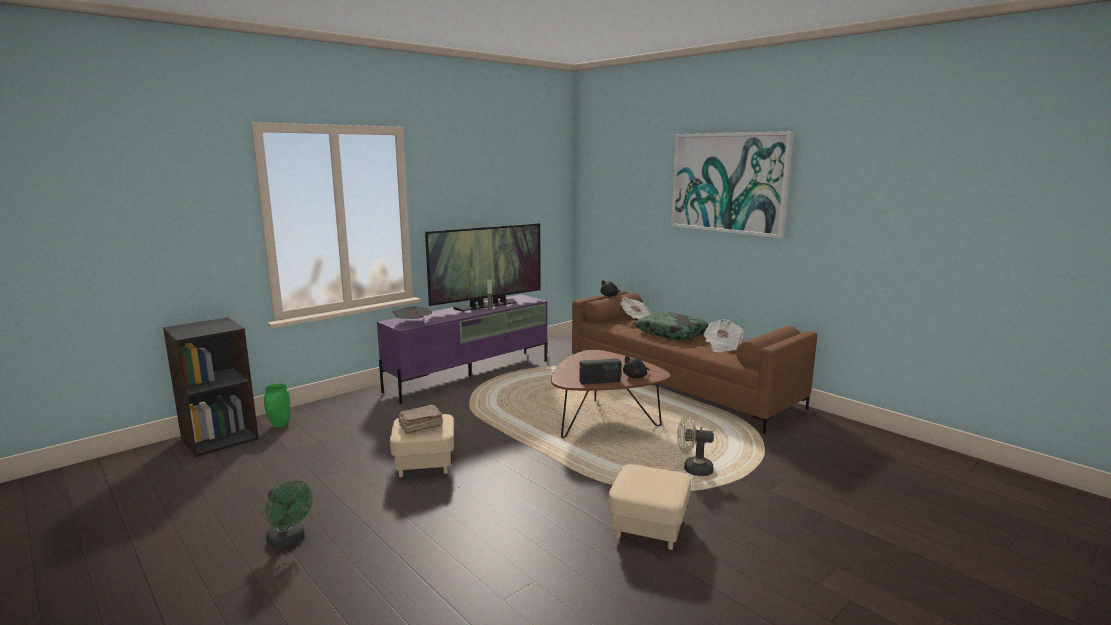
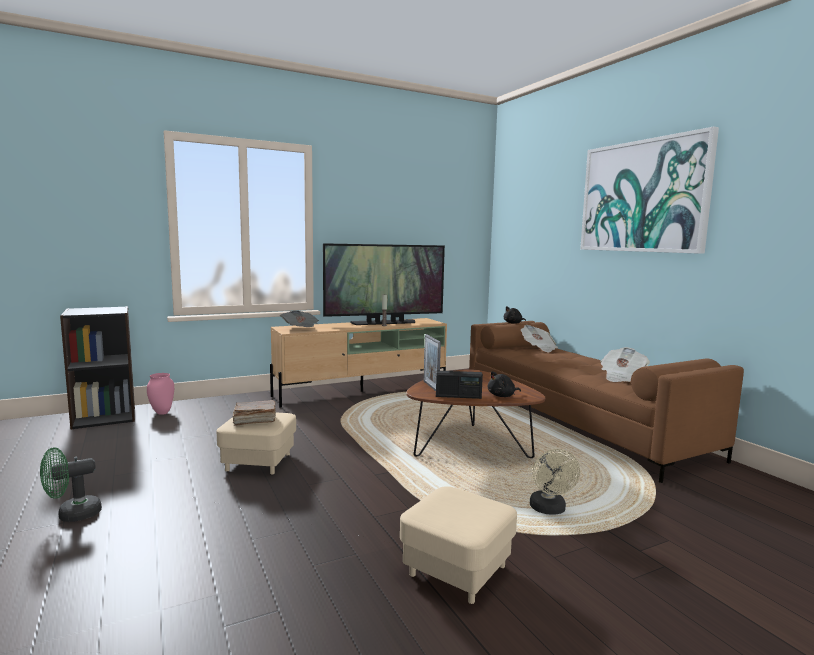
camera: 15 degrees right, 5 degrees down
(279, 425) = (161, 413): green vase -> pink vase
(289, 540) = (72, 515): green fan -> green fan turned 90 degrees clockwise
(471, 375) = (363, 391): purple tv stand -> beige tv stand
(569, 373) = (431, 386): none -> picture frame
(672, 333) = (570, 362): pillow -> none
(693, 469) = (549, 510): beige fan -> beige fan turned 120 degrees counterclockwise

